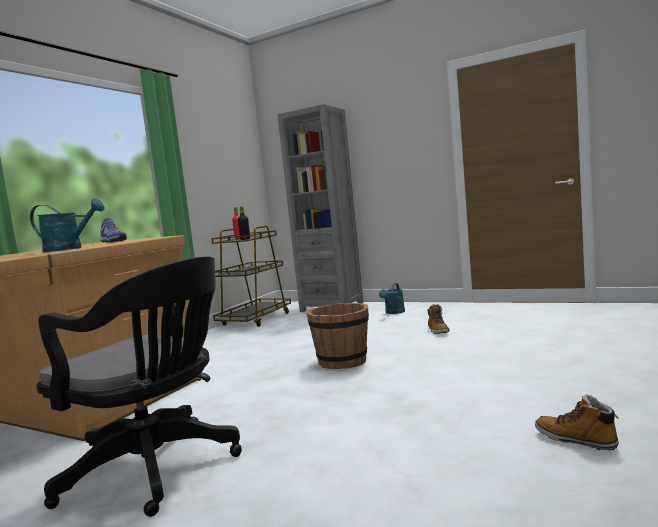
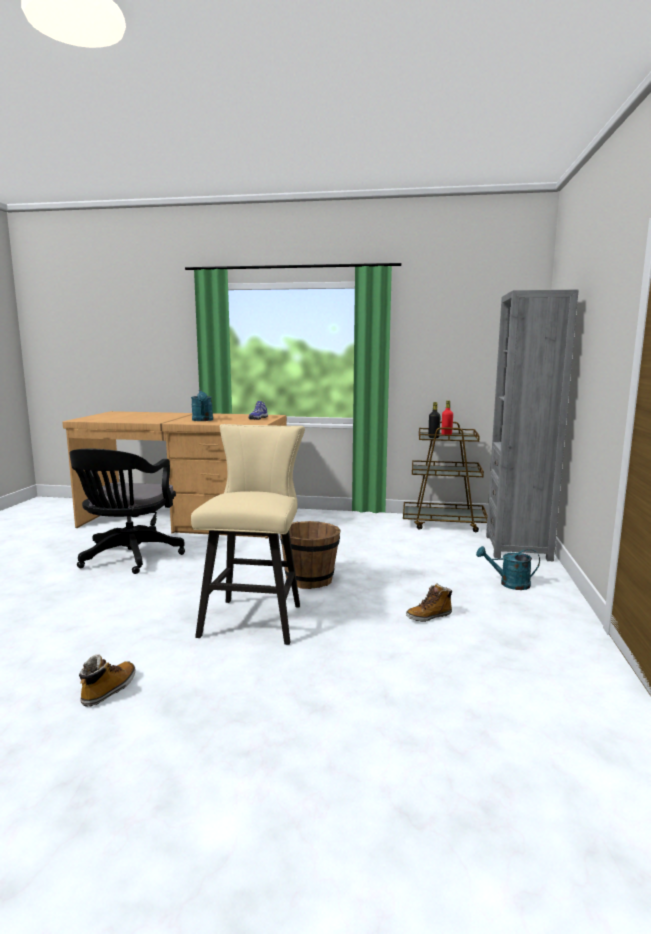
camera: 70 degrees right, 5 degrees up
(419, 381) = (255, 617): none -> beige stool

